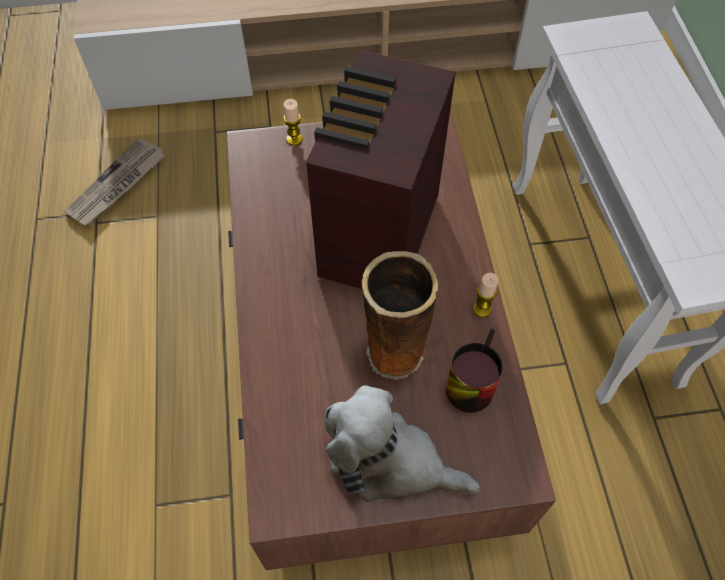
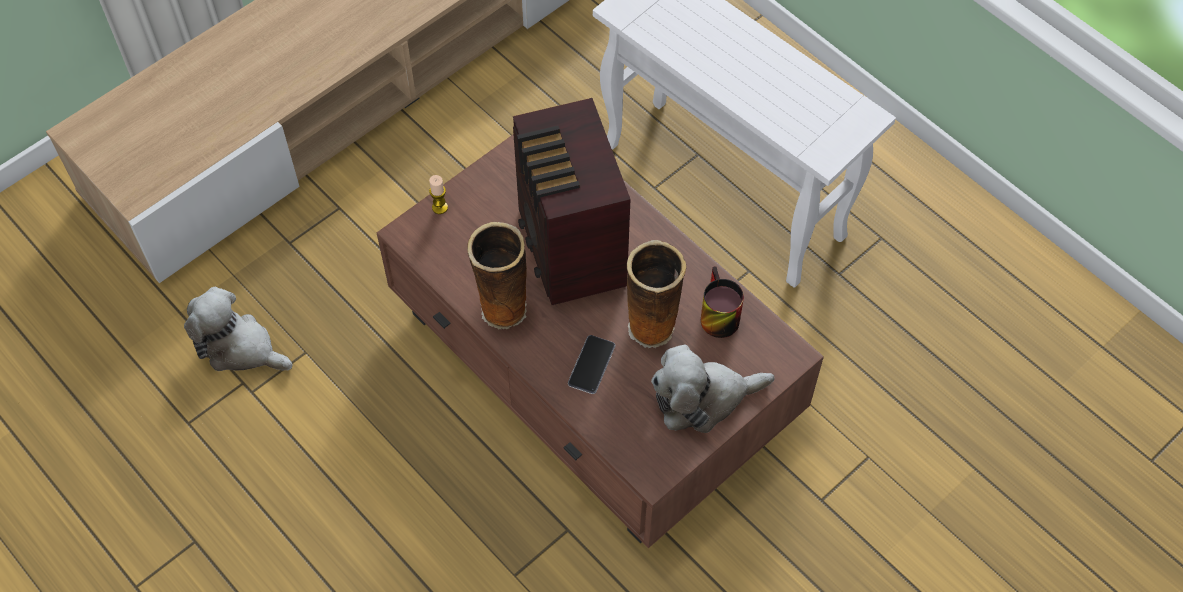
camera: 35 degrees left, 0 degrees up
(117, 185) = (239, 347): newspaper -> plush toy
(270, 256) = (502, 311): none -> vase
(308, 355) = (591, 365): none -> phone
(482, 309) = (687, 259): candle -> none

